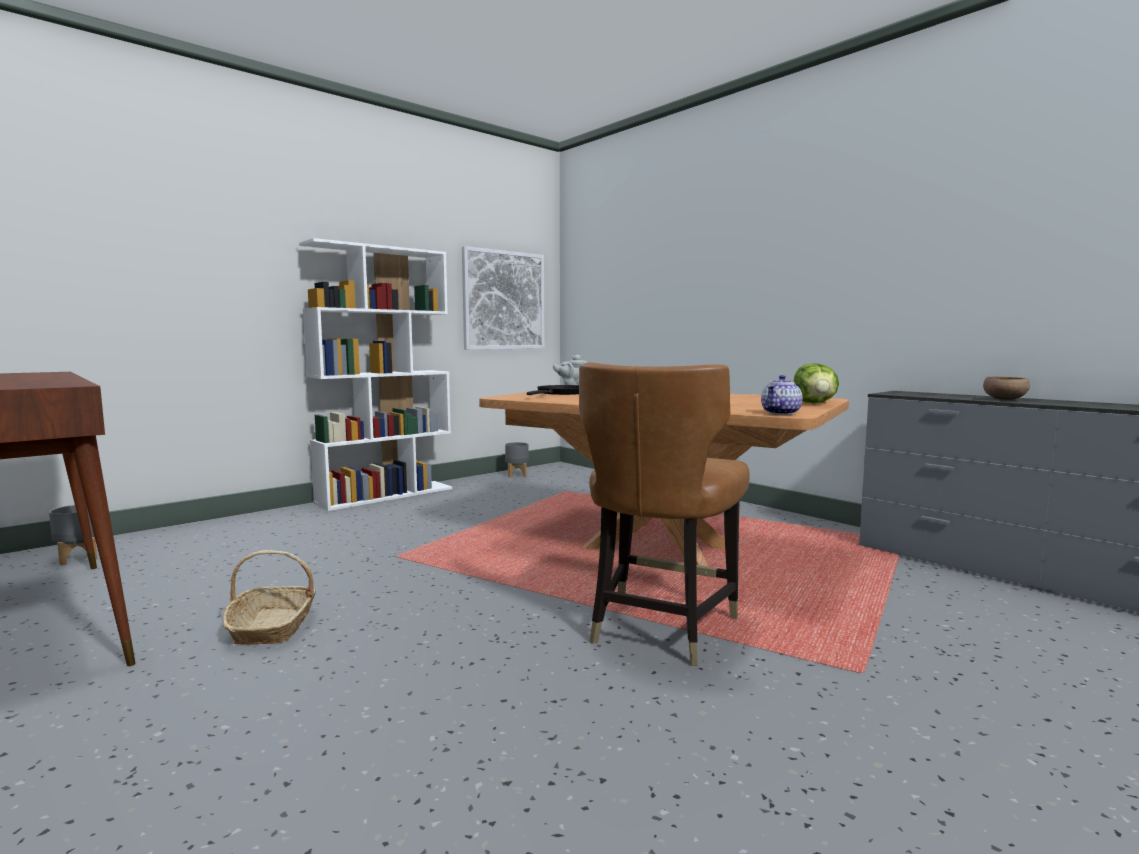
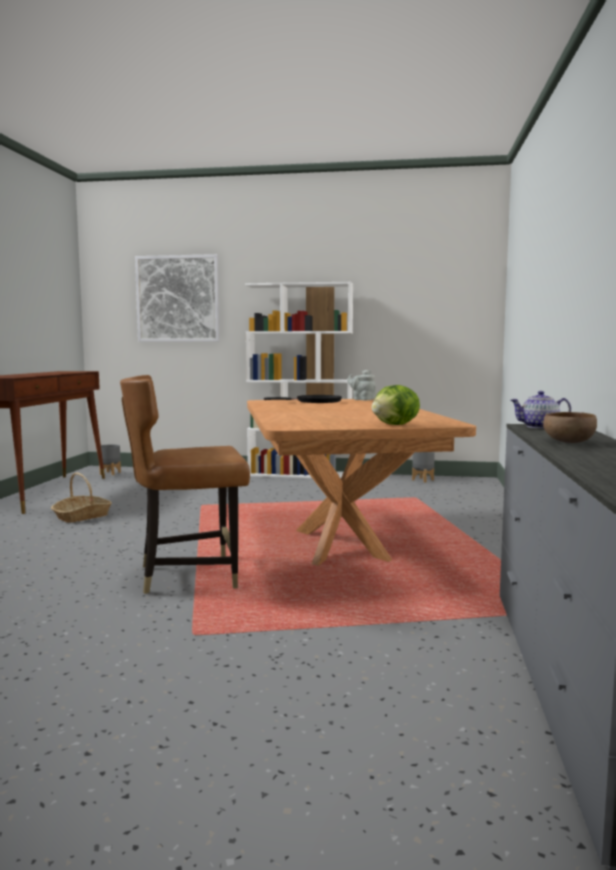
camera: 50 degrees right, 0 degrees up
(504, 300) = (432, 318): picture -> picture (178, 299)
(781, 413) = (291, 426): teapot -> teapot (540, 427)

